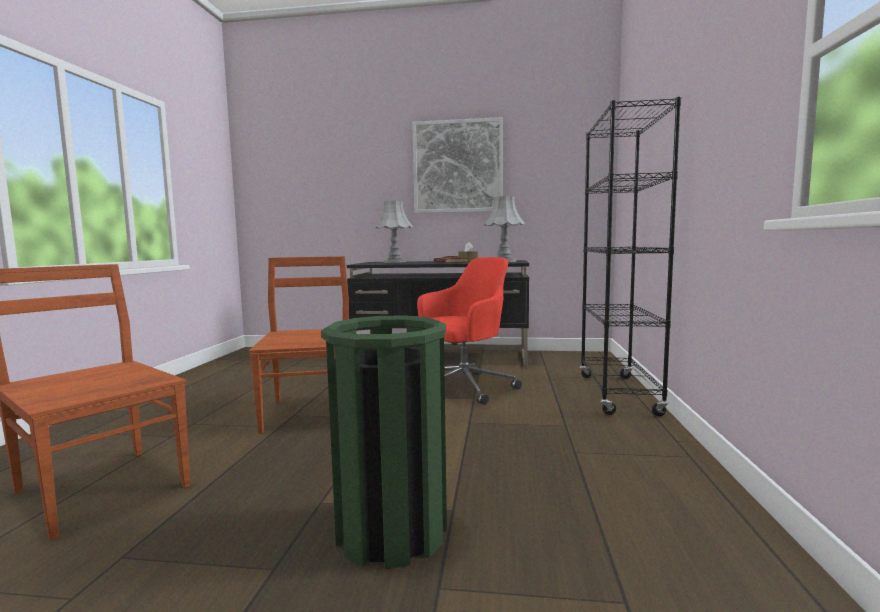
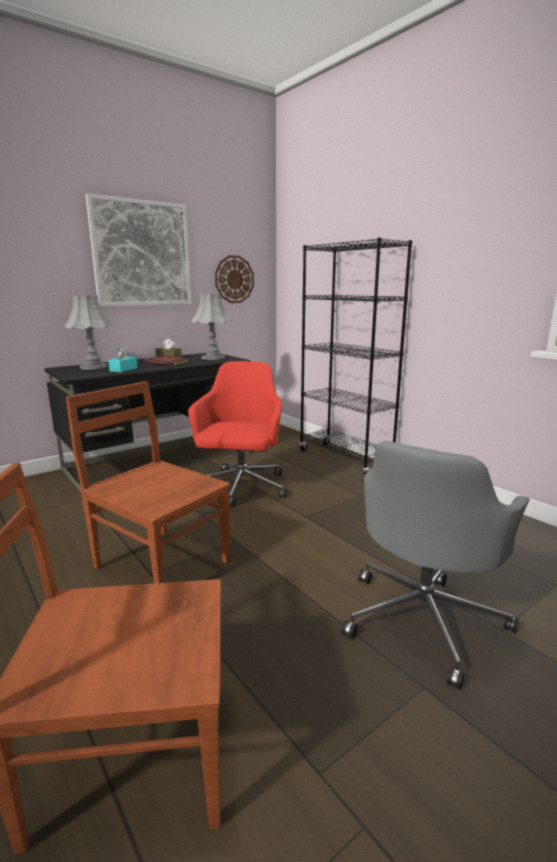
camera: 45 degrees left, 10 degrees up
(391, 531) = (424, 618): green trash can -> grey office chair
(404, 263) = (123, 369): none -> turquoise tissue box
(557, 185) = (234, 279): none -> wall clock

